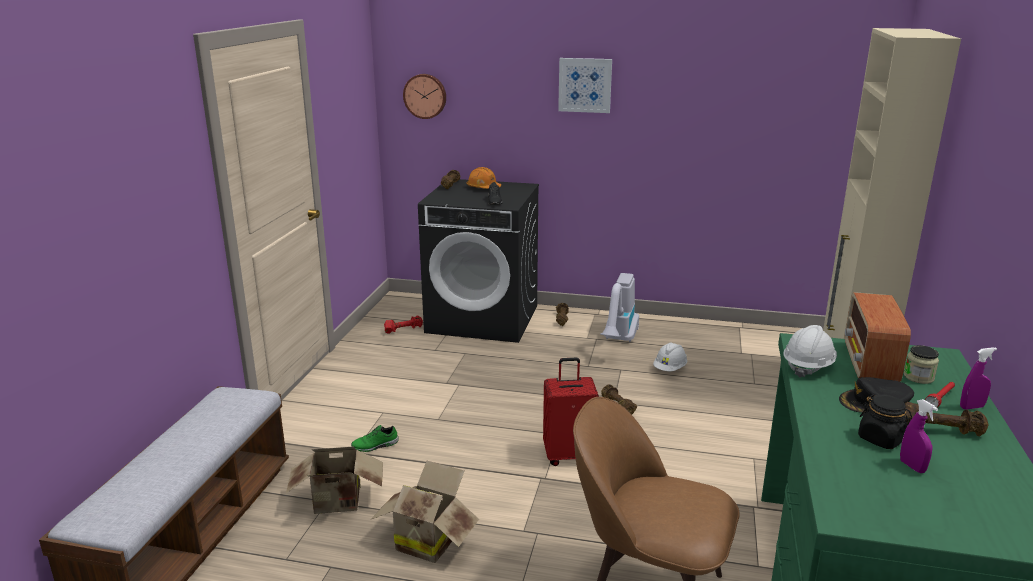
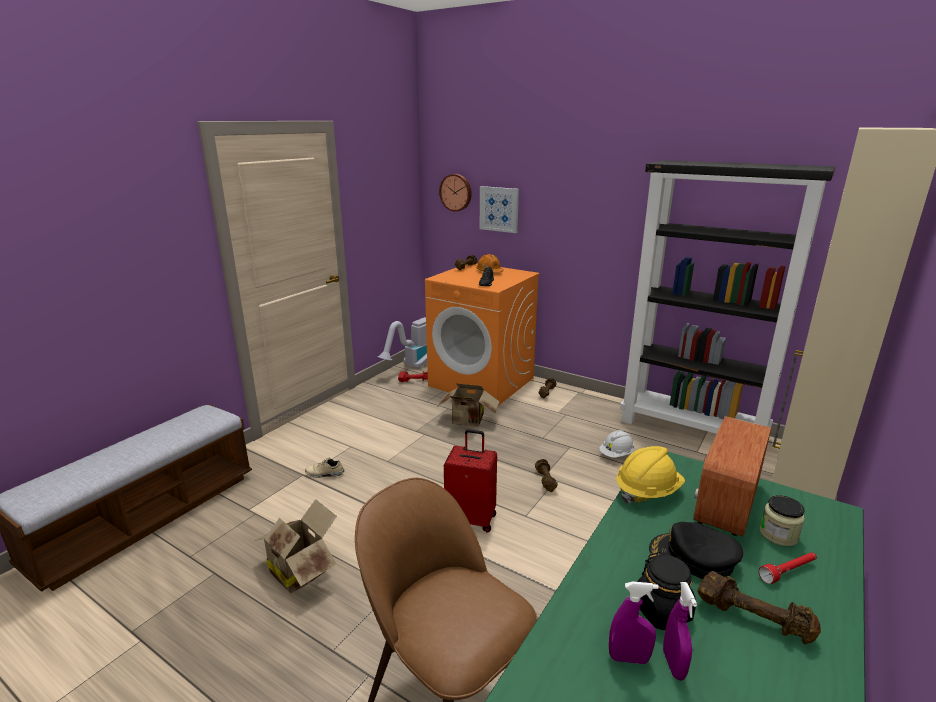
camera: 20 degrees right, 0 degrees up
(339, 503) = (262, 517): cardboard box -> cardboard box (468, 421)
(375, 446) = (324, 474): green shoe -> beige shoe
(483, 319) = (482, 382): black washing machine -> orange washing machine
(585, 85) = (582, 187): picture -> picture (499, 209)
(618, 340) = (584, 419): vacuum cleaner -> vacuum cleaner (412, 366)
(726, 333) = (692, 429): none -> black bookcase
(808, 366) = (647, 491): white hard hat -> yellow hard hat
(971, 407) = (825, 595): purple spray bottle -> purple spray bottle (628, 658)

